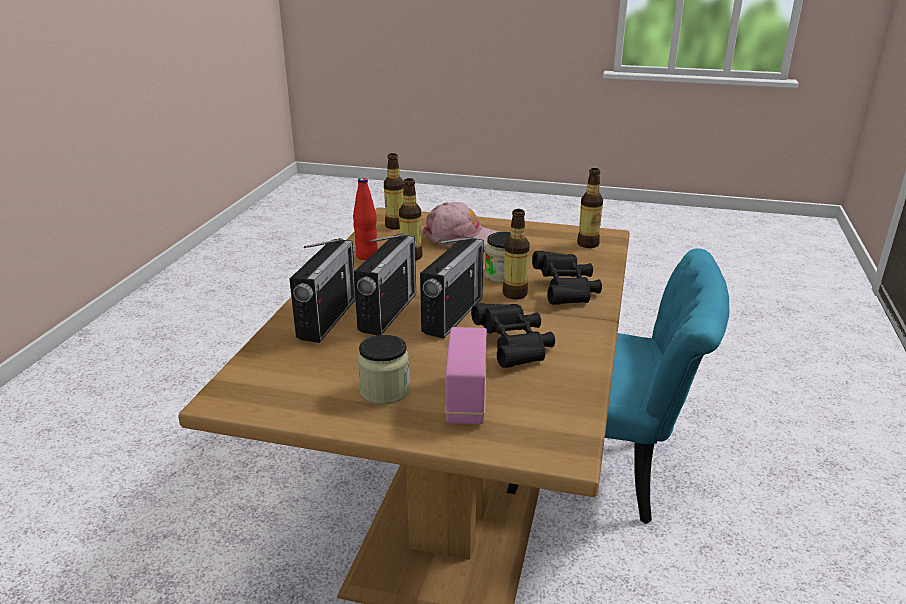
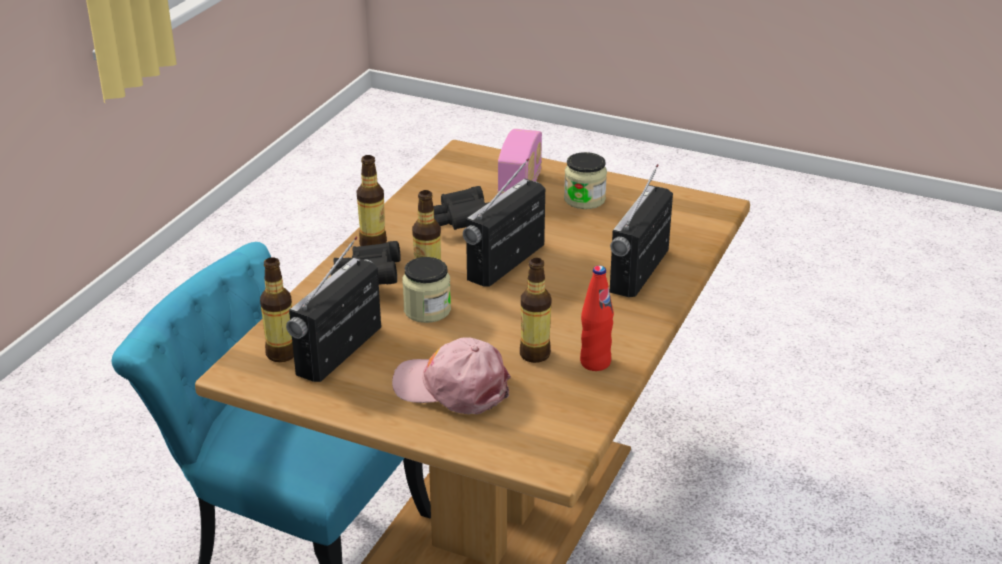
camera: 170 degrees left, 5 degrees up
(388, 312) = (574, 272): radio -> radio (339, 351)
(395, 226) = (547, 427): bottle -> bottle (373, 244)

